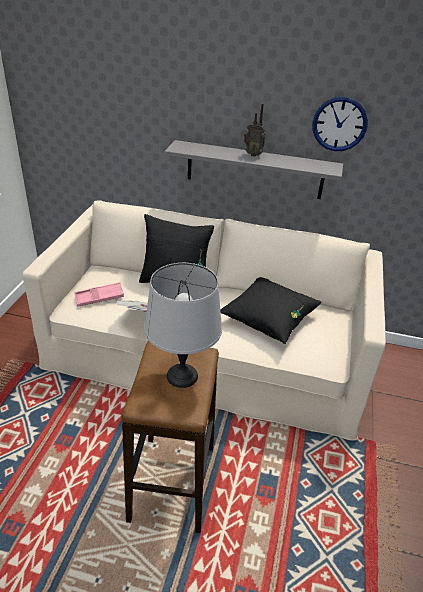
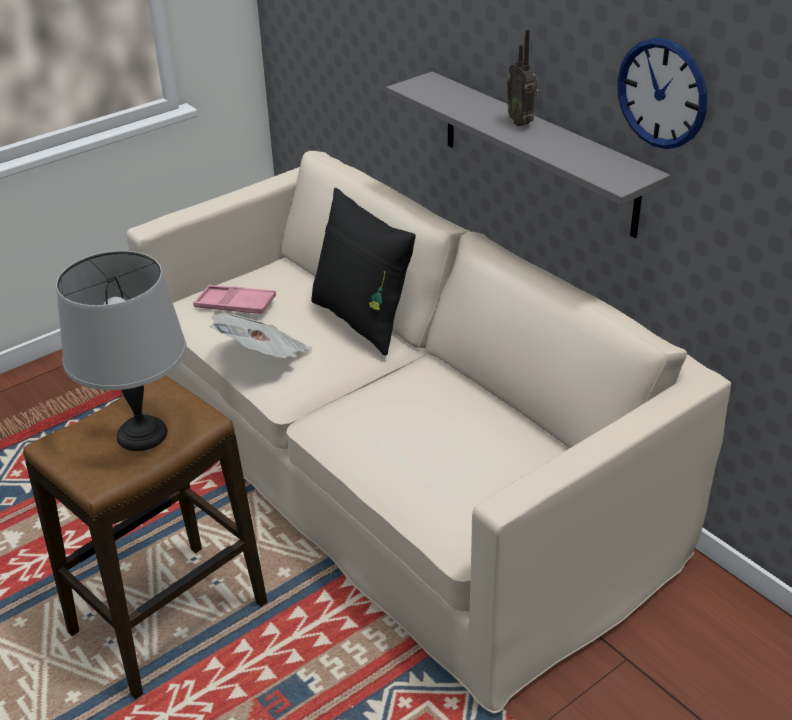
camera: 40 degrees right, 0 degrees up
(268, 318) = (442, 429): black pillow -> none

